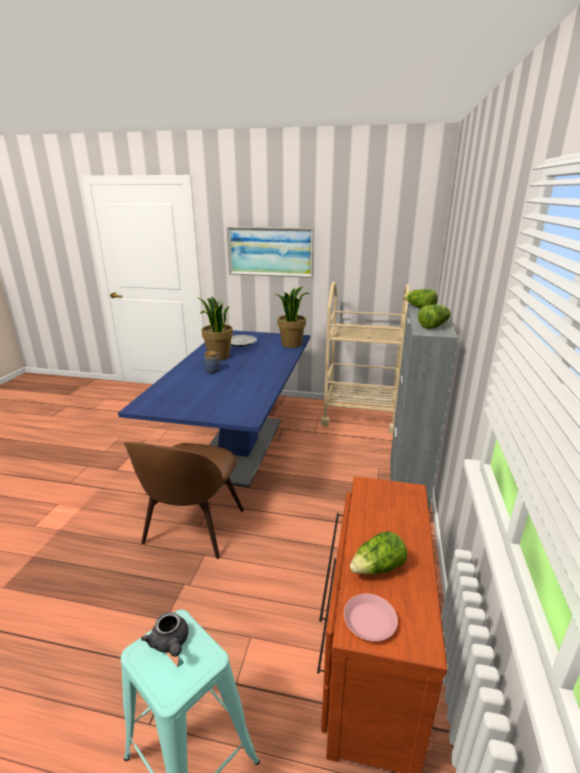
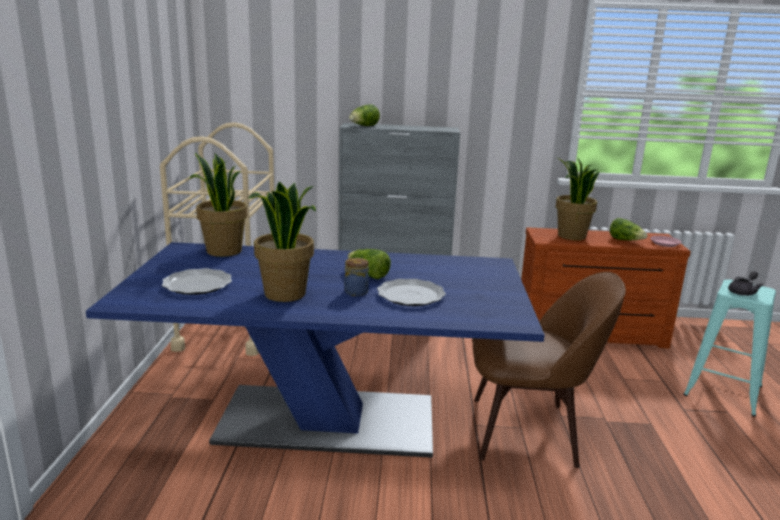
camera: 100 degrees left, 5 degrees down
(199, 383) = (410, 295): none -> plate
(270, 251) = (79, 108): picture -> none
(389, 513) = (571, 236): none -> potted plant
(433, 326) = (429, 128): lettuce -> lettuce (368, 274)

